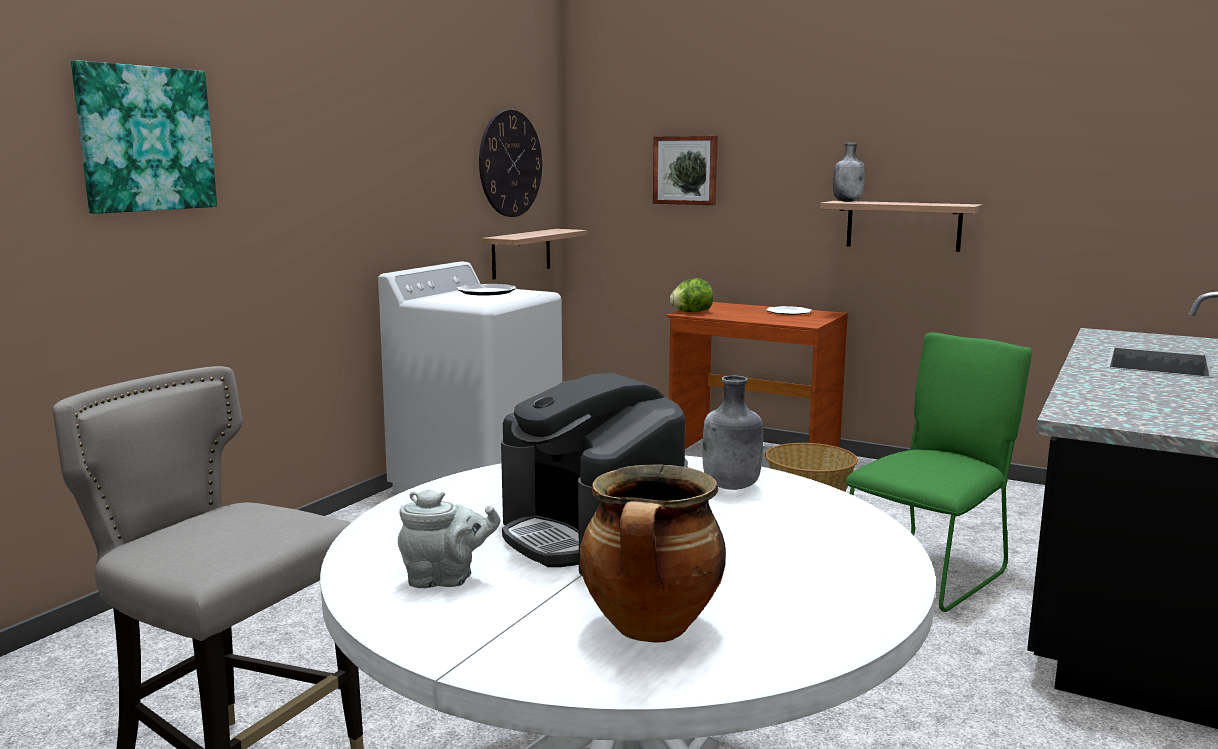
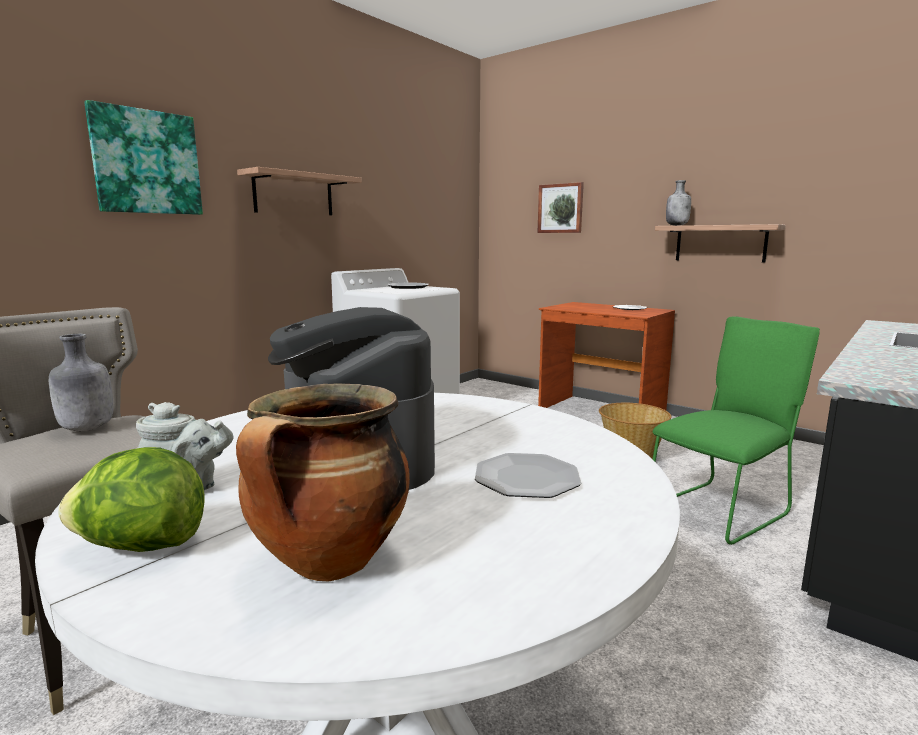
camera: 10 degrees right, 0 degrees up
(510, 164) = (438, 204): wall clock -> none
(521, 253) = (445, 267): shelf -> shelf (293, 194)
(691, 312) = (557, 307): lettuce -> lettuce (142, 546)
(731, 487) = (513, 424): grey bottle -> grey bottle (86, 429)
(780, 543) = (527, 478): none -> plate

